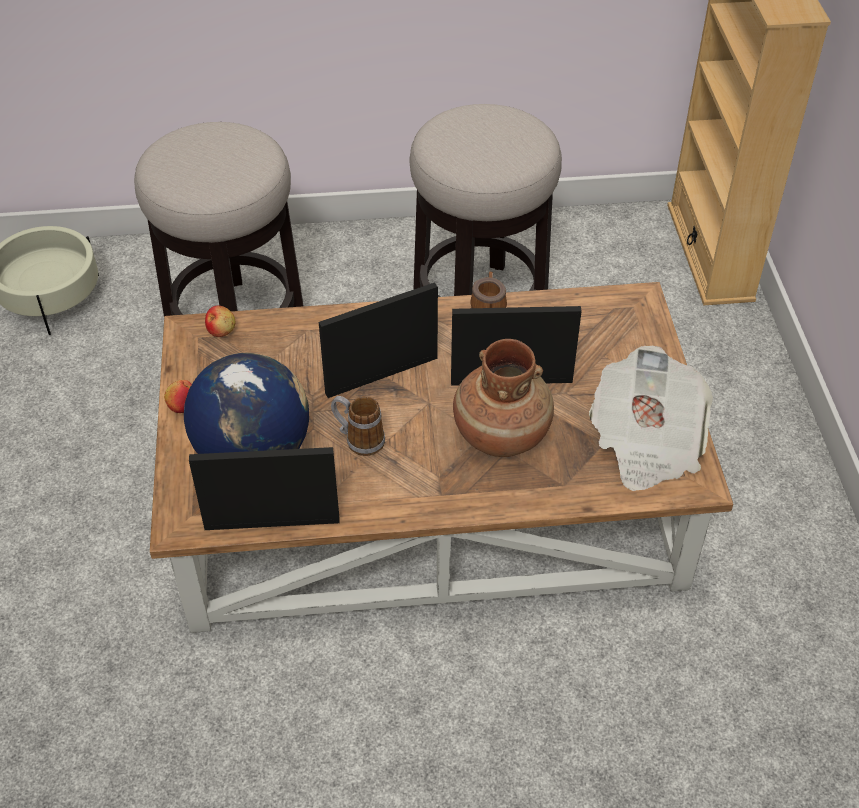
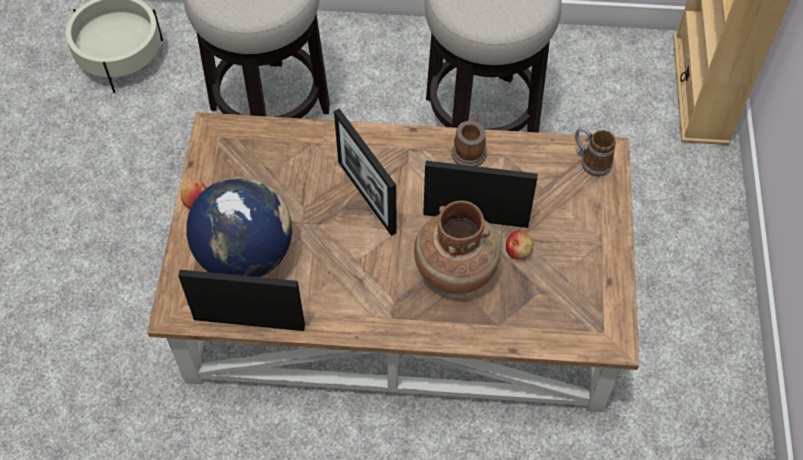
camera: 10 degrees right, 10 degrees up
(221, 330) = (240, 133): apple -> apple (518, 251)
(358, 439) = (335, 255): mug -> mug (590, 161)
(382, 375) = (366, 197): picture frame -> picture frame turned 105 degrees counterclockwise
(646, 442) = (578, 295): newspaper -> none

